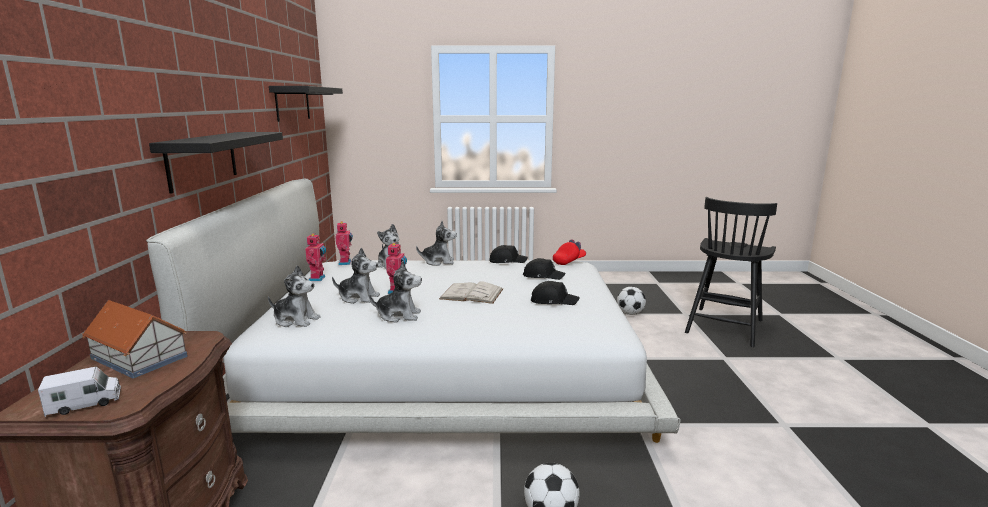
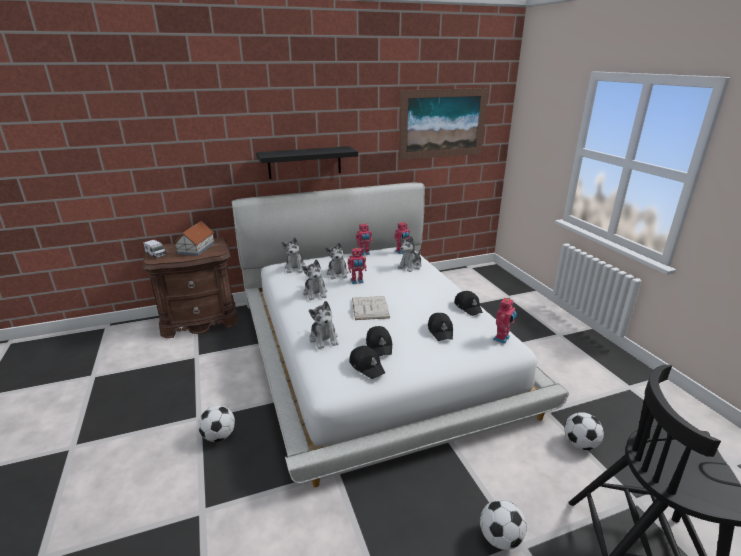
camera: 70 degrees right, 10 degrees up
(292, 103) = (442, 123): black shelf -> picture
(438, 262) = (436, 280): plush toy -> plush toy (324, 339)
(569, 261) = (502, 339): red cap -> toy robot
(588, 311) = (367, 366): none -> black cap
(718, 364) = (500, 538): none -> football

